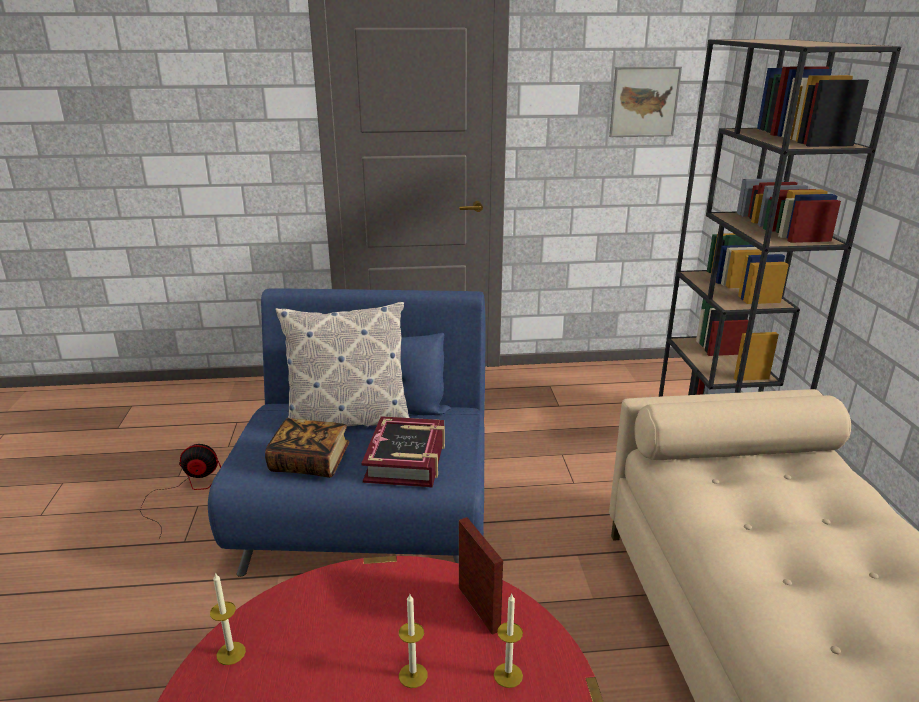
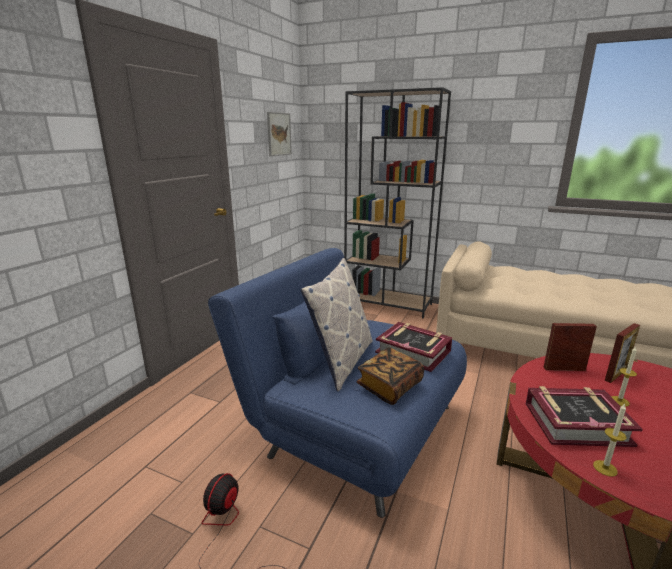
camera: 60 degrees left, 5 degrees down
(320, 625) = (576, 423): none -> book
(508, 675) = (616, 374): candle -> picture frame

